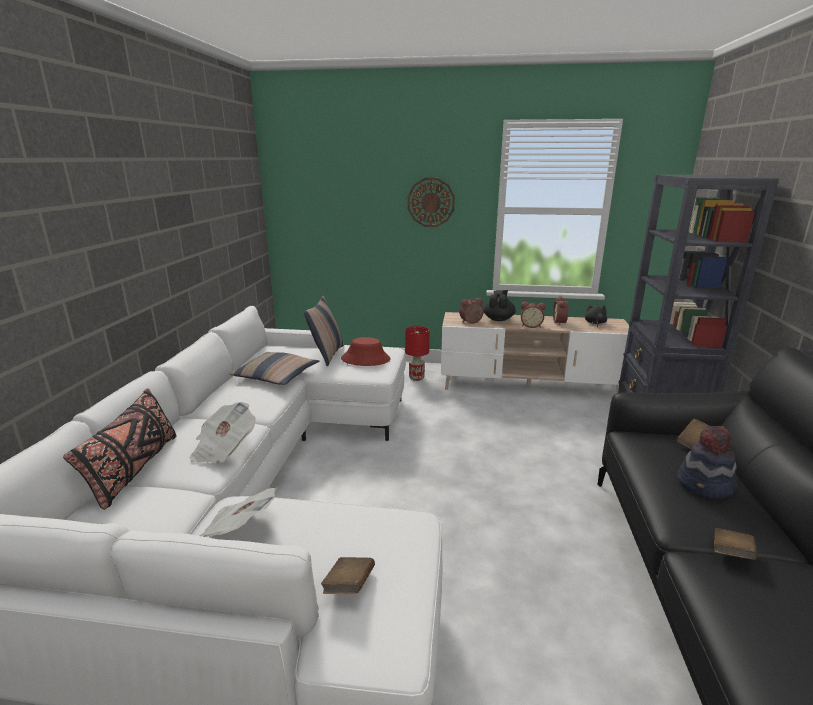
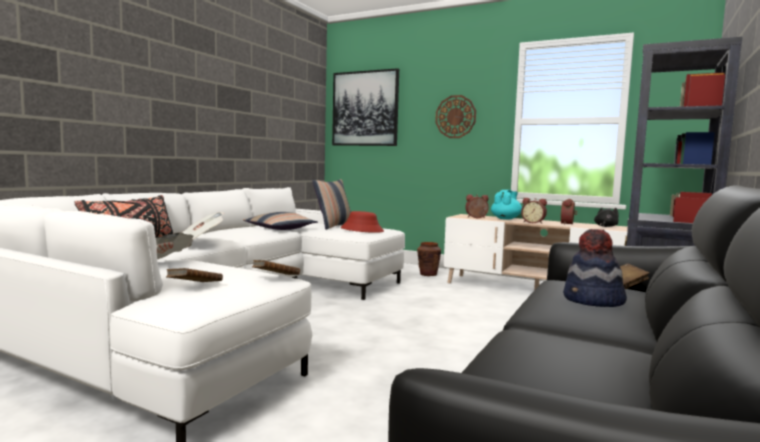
camera: 20 degrees right, 15 degrees down
(317, 189) = (365, 108): none -> picture
(417, 378) = (428, 274): red table lamp -> brown vase
(498, 319) = (506, 219): black teapot -> turquoise teapot
(731, 554) = (566, 333): brown book -> brown book (276, 278)

